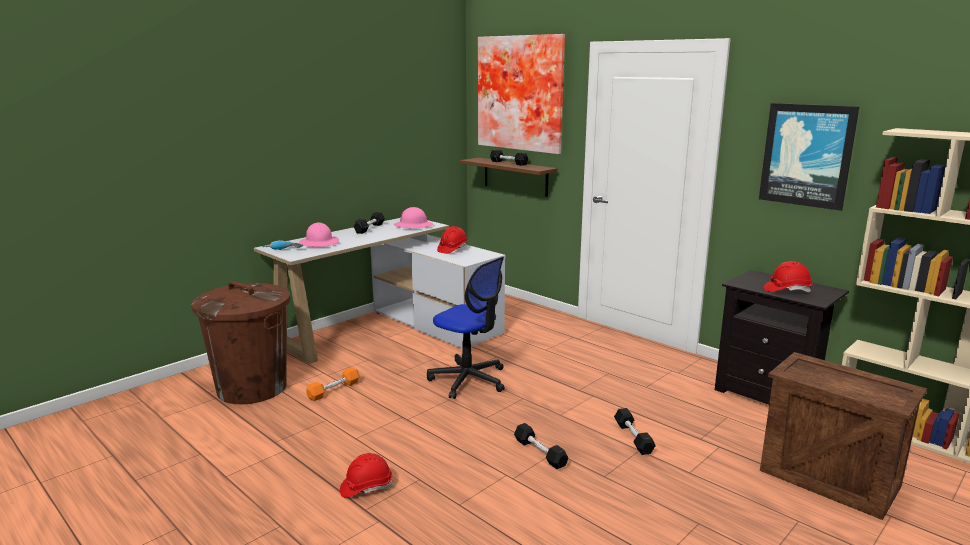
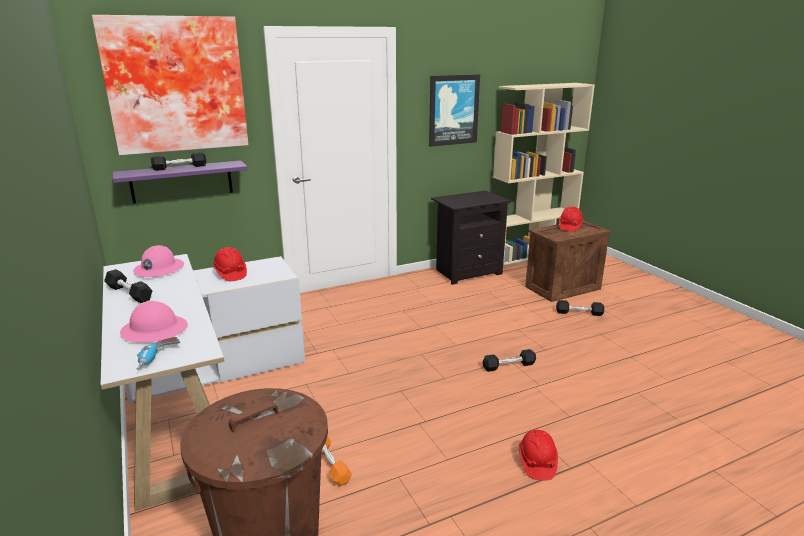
camera: 70 degrees left, 5 degrees up
(469, 380) = (369, 373): office chair -> none
(515, 176) = (182, 181): brown shelf -> purple shelf
(633, 438) = (501, 327): black dumbbell -> black dumbbell (579, 313)
(787, 290) = (477, 200): red hard hat -> red hard hat (569, 226)

